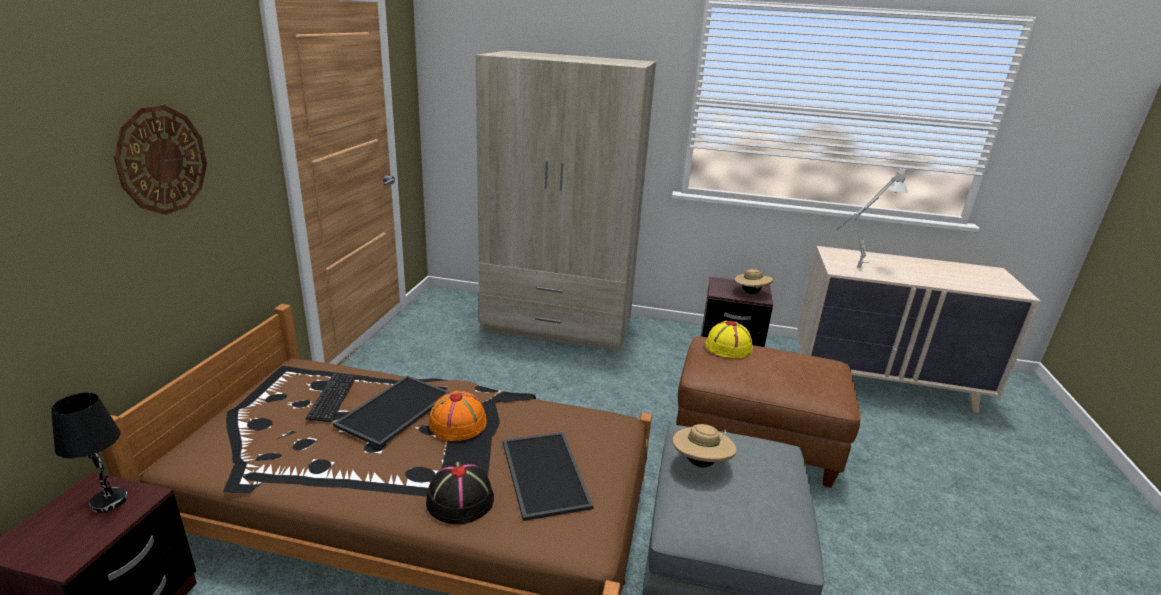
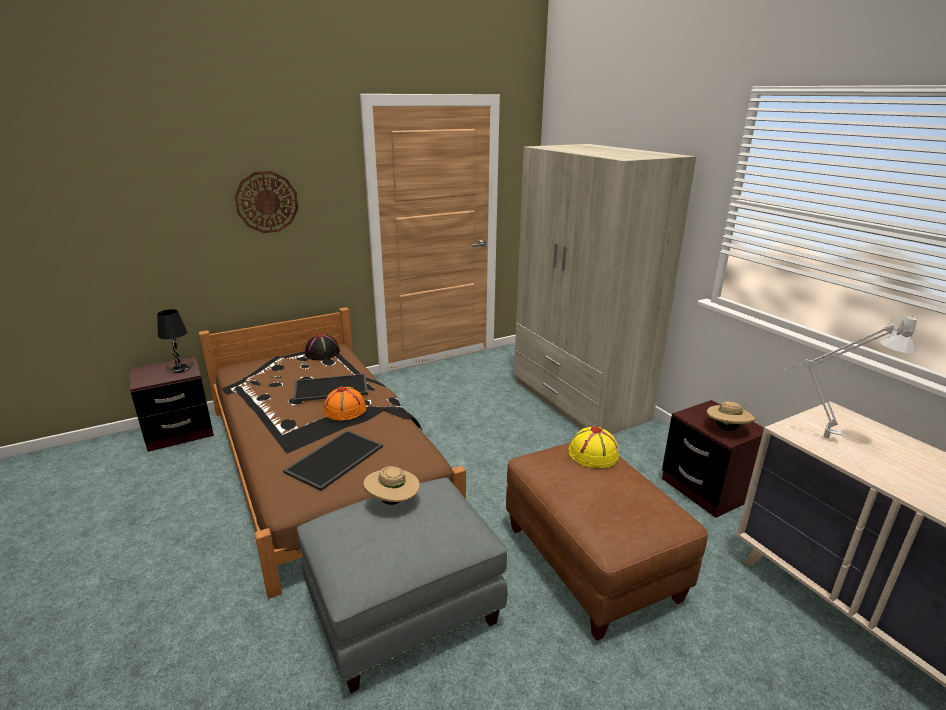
camera: 50 degrees right, 0 degrees up
(332, 398) = (318, 369): keyboard -> none
(460, 499) = (280, 445): black hat -> black hat (322, 353)

